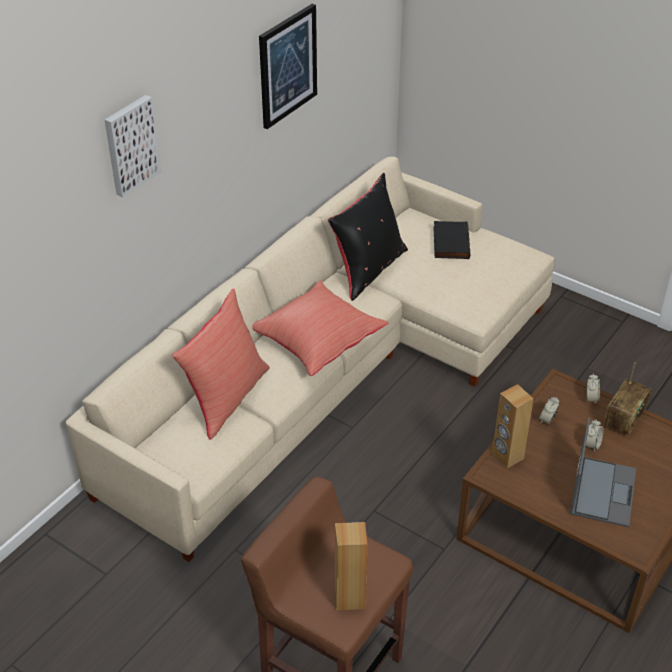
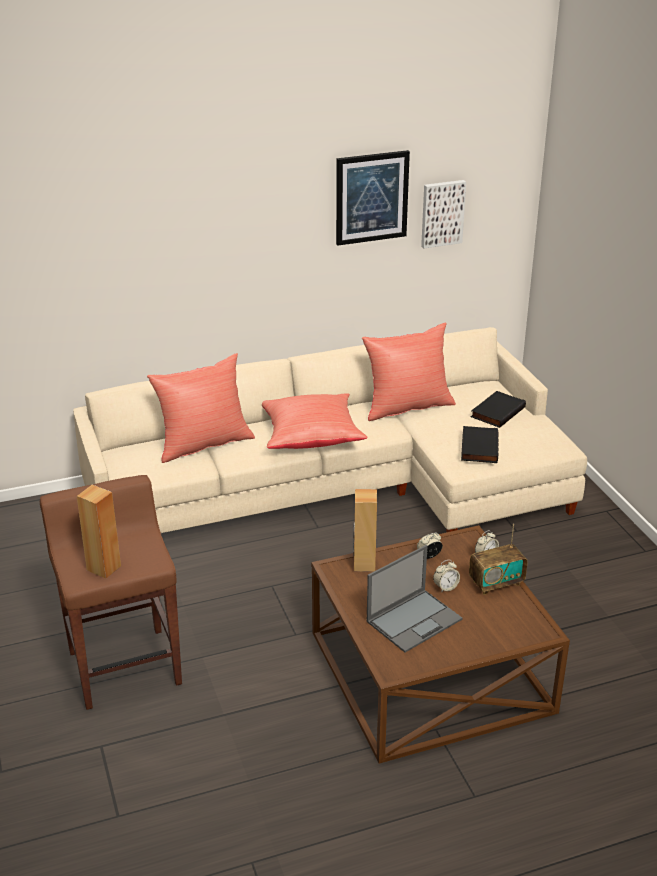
camera: 35 degrees right, 10 degrees down
(130, 145) = (177, 202): picture -> picture (442, 213)
(368, 269) = (407, 406): black pillow -> red pillow
(473, 287) = (478, 447): none -> black book

